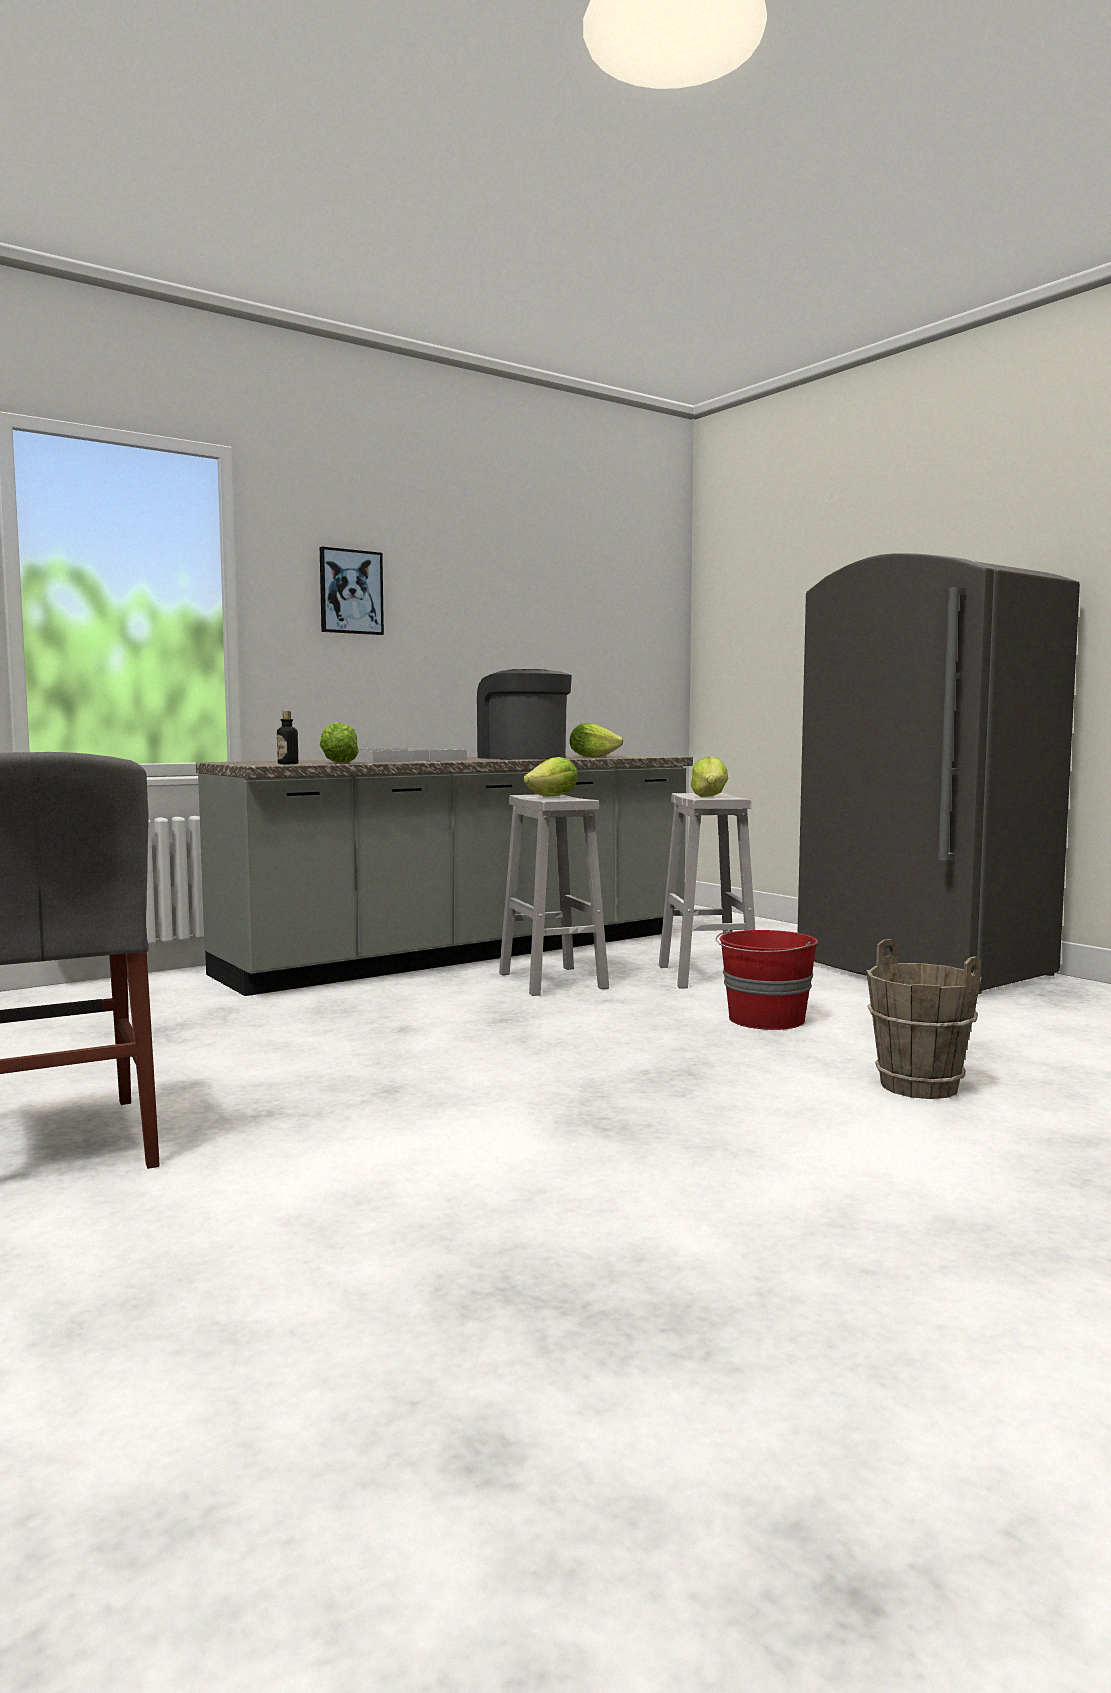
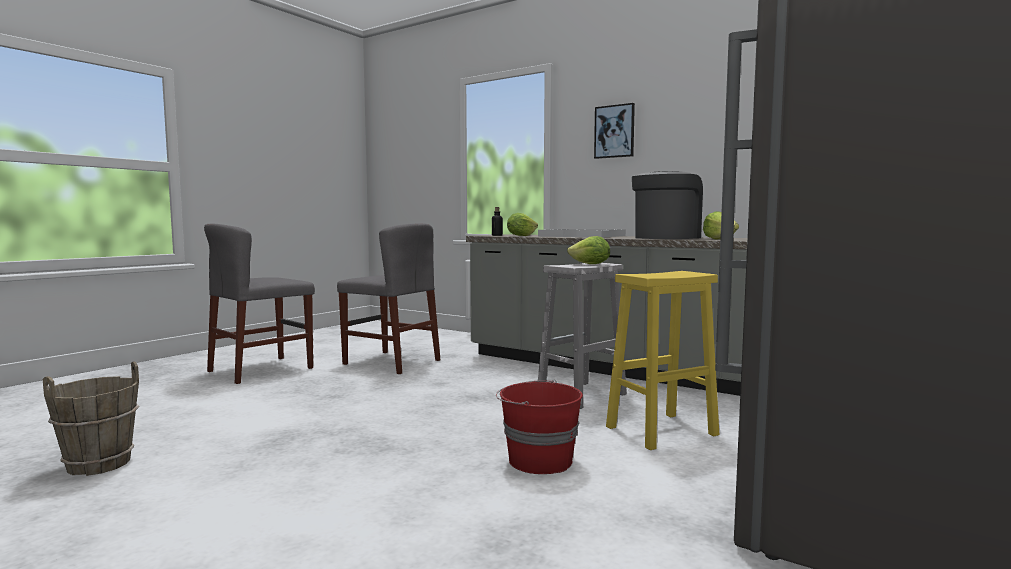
camera: 70 degrees right, 0 degrees up
(198, 1045) = (391, 362): none -> grey chair
(705, 975) = (662, 430): white stool -> yellow stool
(709, 796) = (654, 274): lettuce -> none
(918, 1086) = (374, 527): brown bucket -> brown bucket (98, 464)

